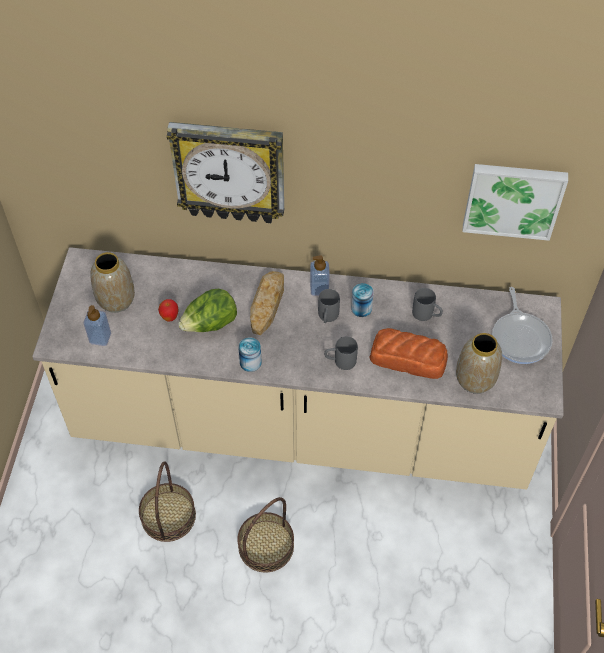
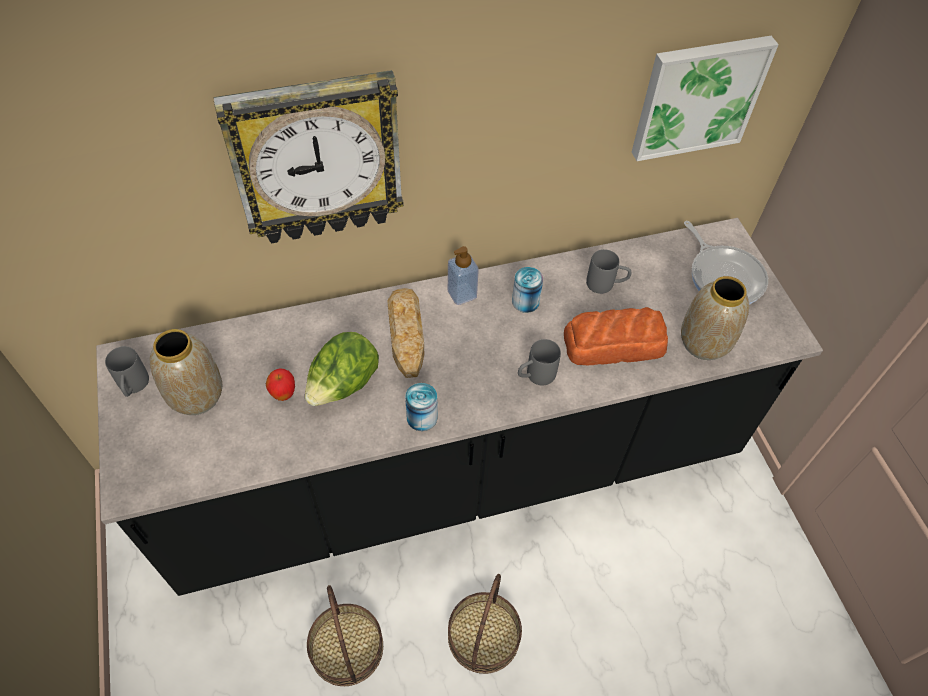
camera: 25 degrees left, 0 degrees up
(100, 338) = (195, 456): soap dispenser -> none
(302, 427) = (458, 472): beige counter -> black counter
(327, 318) = (490, 326): grey mug -> grey mug (133, 387)

